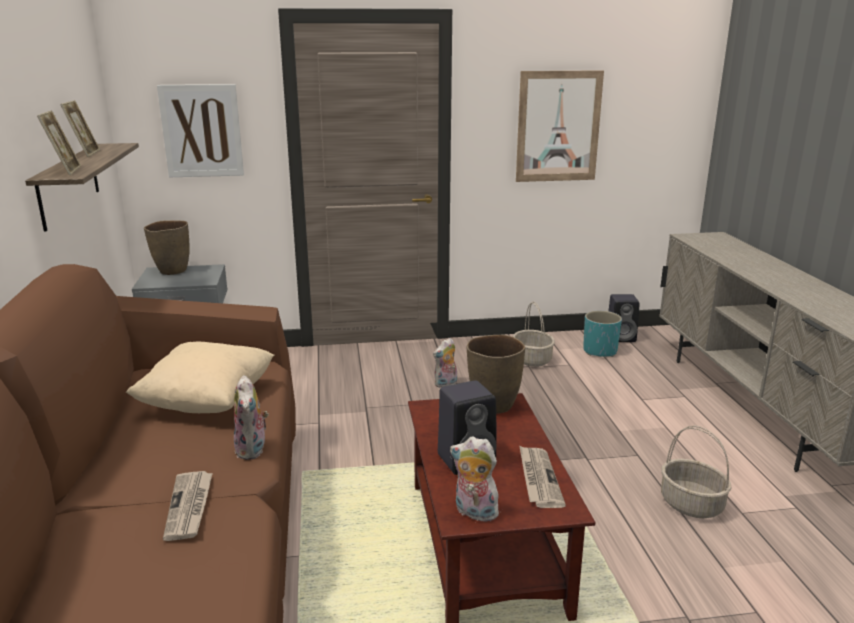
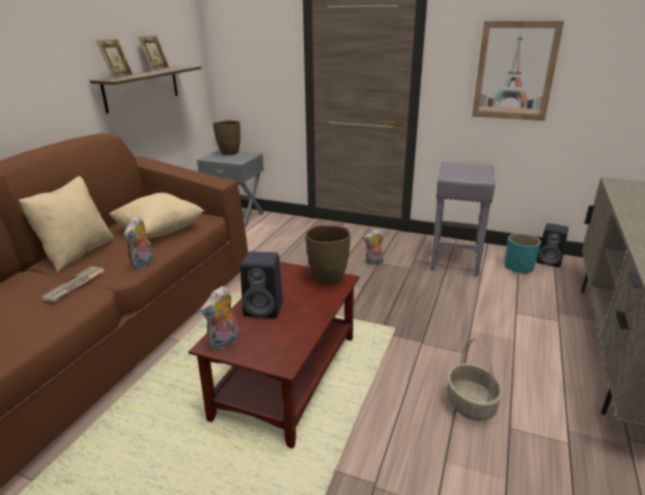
camera: 30 degrees right, 5 degrees up
(116, 464) = (77, 253): none -> beige pillow
(202, 131) = (253, 61): picture -> none
(474, 512) = (224, 343): plush toy -> plush toy turned 105 degrees counterclockwise
(532, 360) = (455, 261): basket -> grey stool
(538, 478) = (293, 336): newspaper -> none

